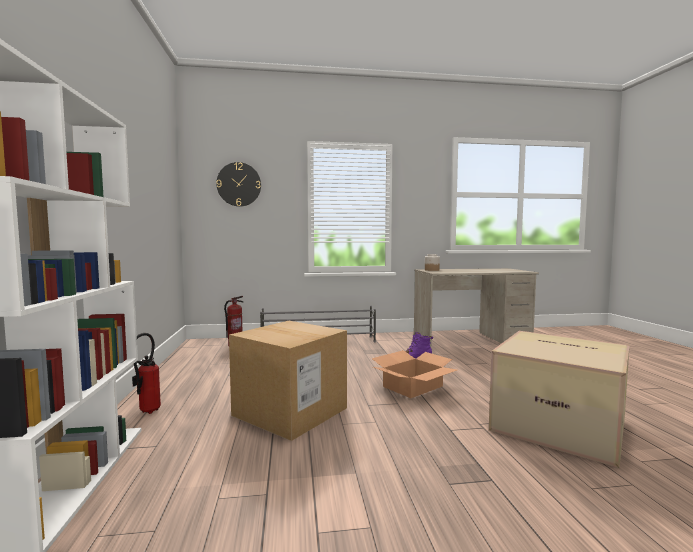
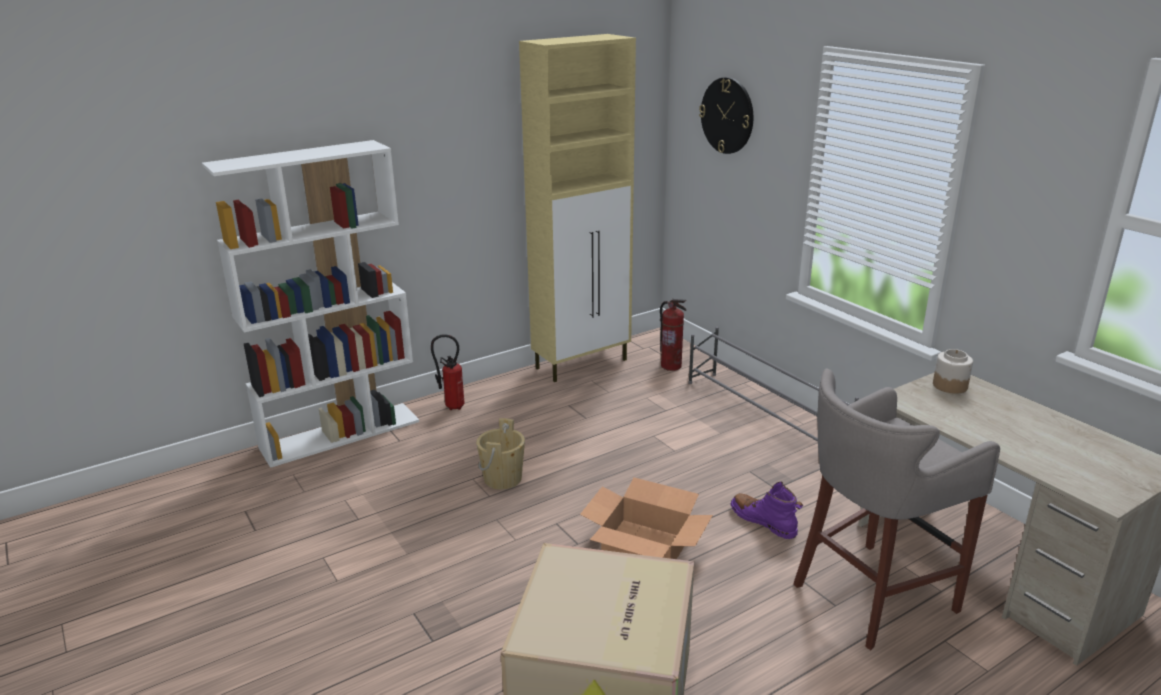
camera: 65 degrees right, 20 degrees up
(184, 362) = (582, 364): none -> beige cabinet
(290, 412) = (502, 478): cardboard box -> beige bucket
(482, 357) = (869, 597): none -> grey stool

